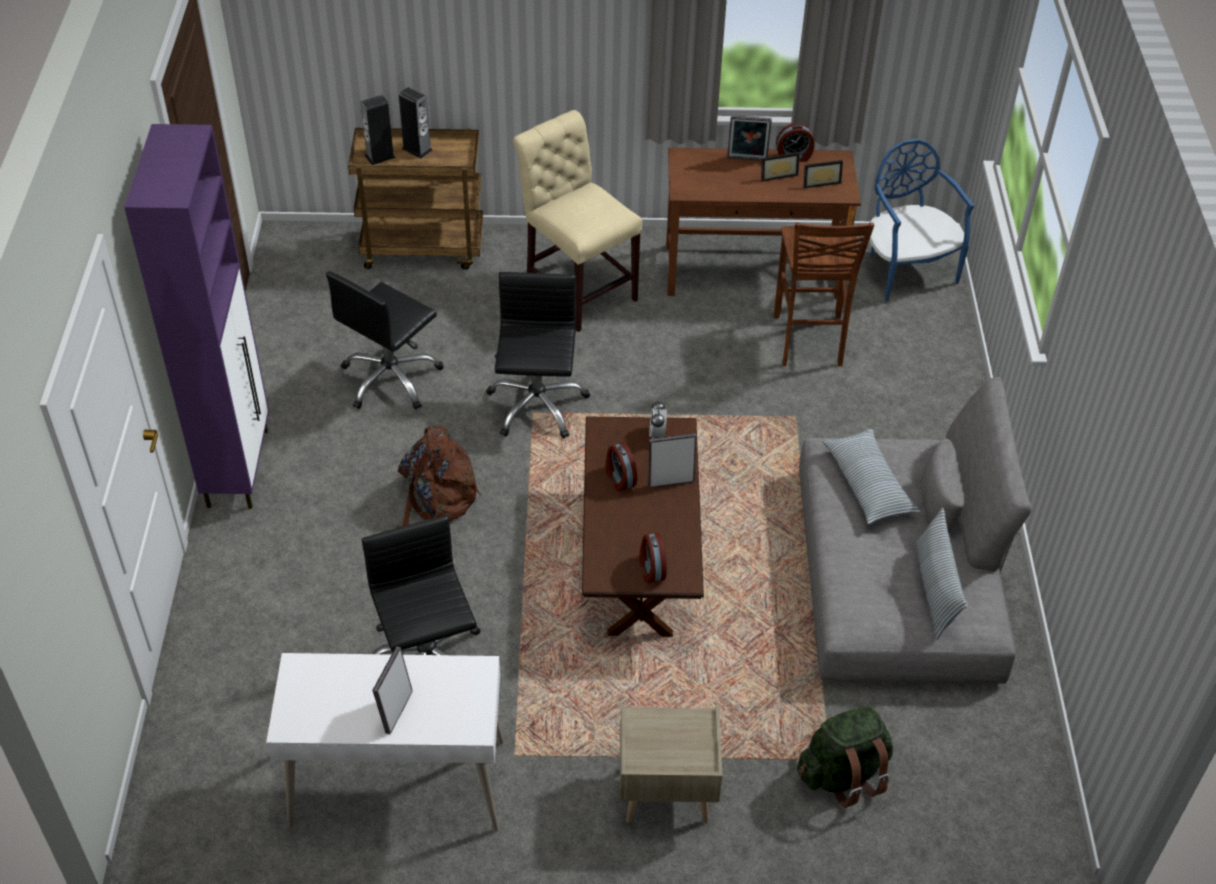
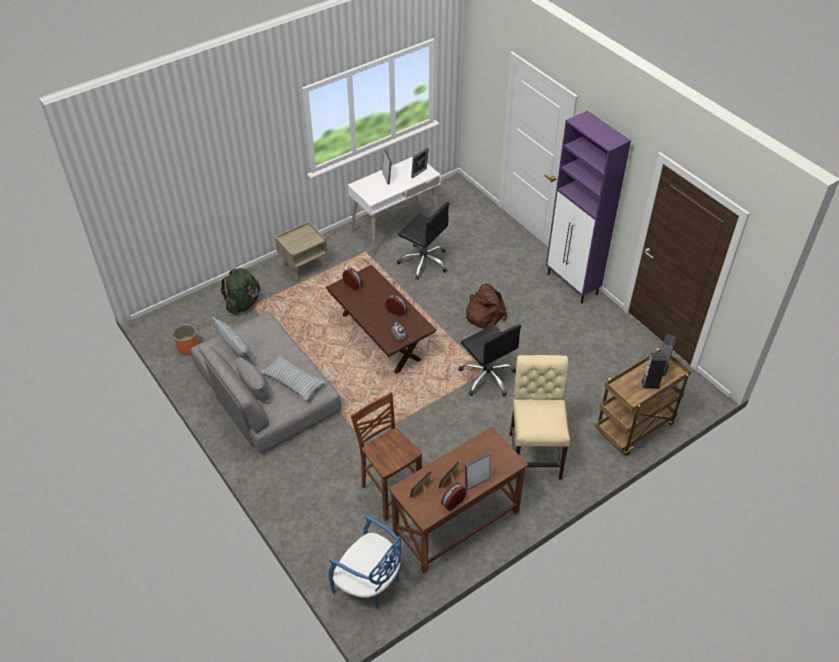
camera: 145 degrees right, 0 degrees up
(391, 378) = (562, 352): black office chair -> none
(577, 288) = (535, 452): beige chair -> beige chair turned 105 degrees counterclockwise
(670, 481) = (375, 321): picture frame -> picture frame (419, 174)
(1001, 733) = (188, 348): none -> orange planter

